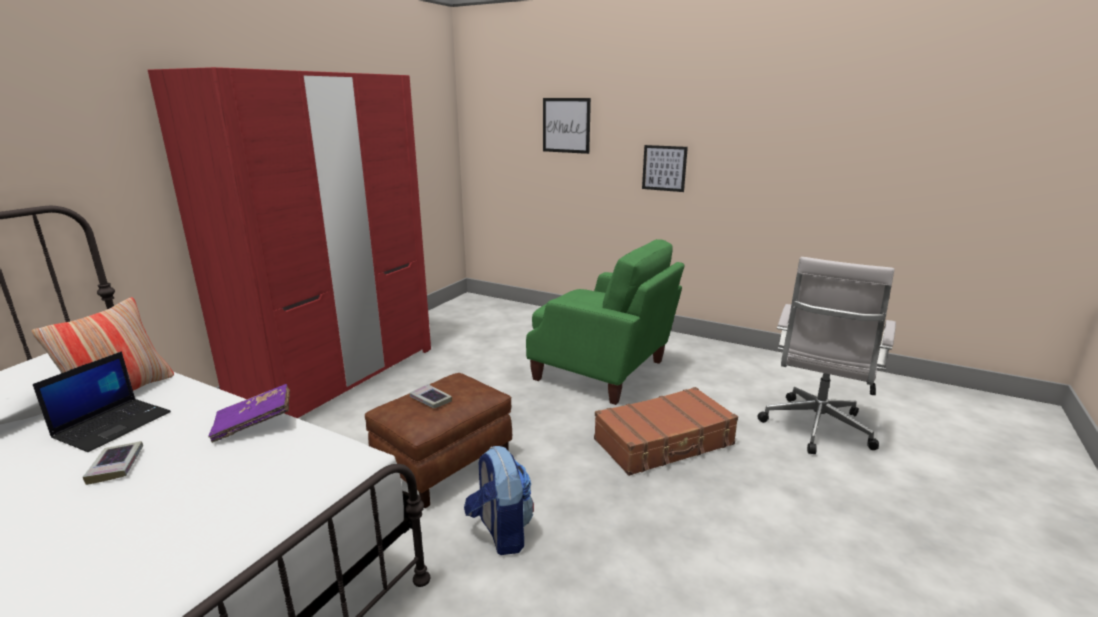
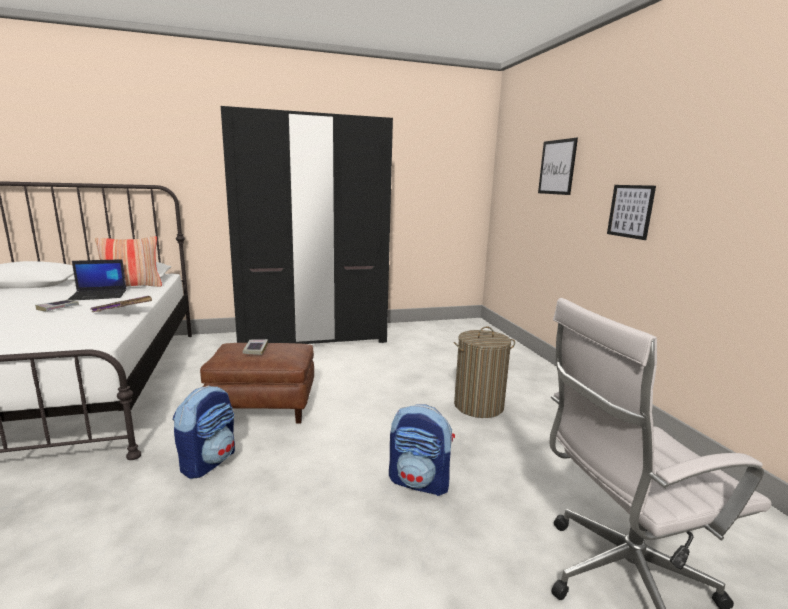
camera: 45 degrees right, 5 degrees down
(339, 376) = (312, 337): red wardrobe -> black wardrobe
(603, 371) = (478, 406): green armchair -> laundry basket
(664, 443) = (420, 482): brown suitcase -> backpack

